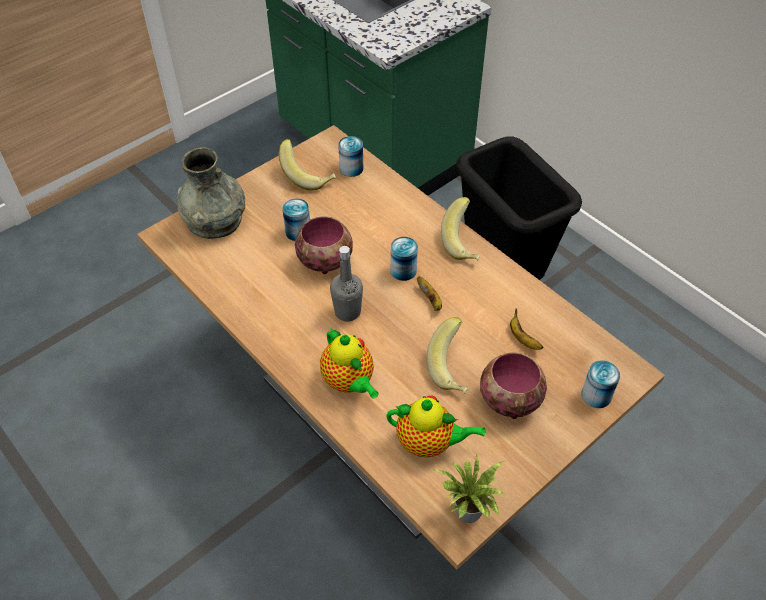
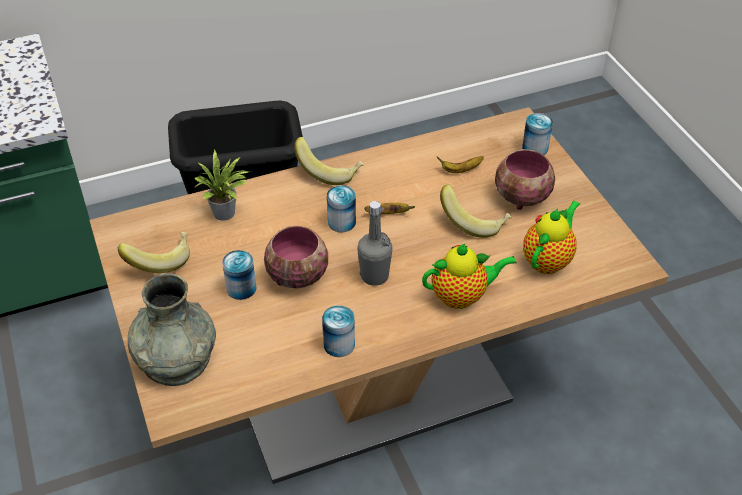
camera: 70 degrees left, 5 degrees down
(351, 168) = (172, 222): can -> can (339, 344)
(468, 514) = (625, 255): potted plant -> potted plant (226, 214)

